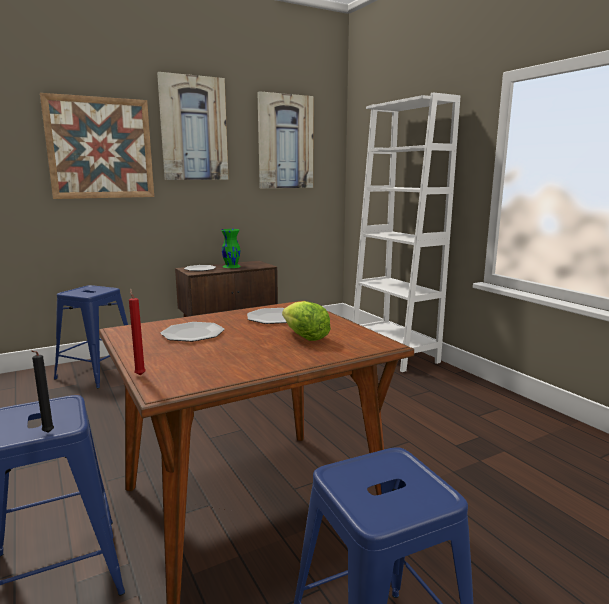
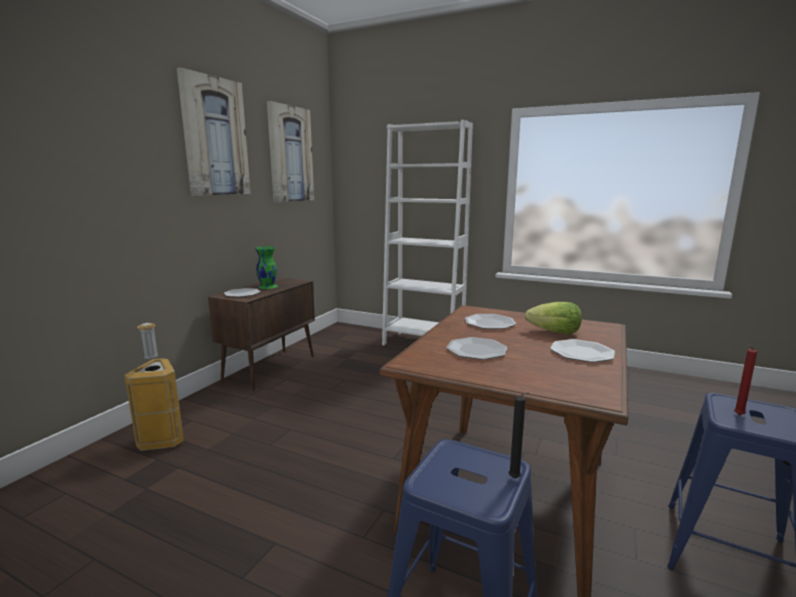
camera: 35 degrees left, 0 degrees up
(97, 373) = (163, 440): blue stool -> trash can
(100, 148) = (120, 157): picture -> none
(140, 374) = (550, 393): red candle -> red candle (736, 414)
(270, 357) = (582, 352): none -> plate

